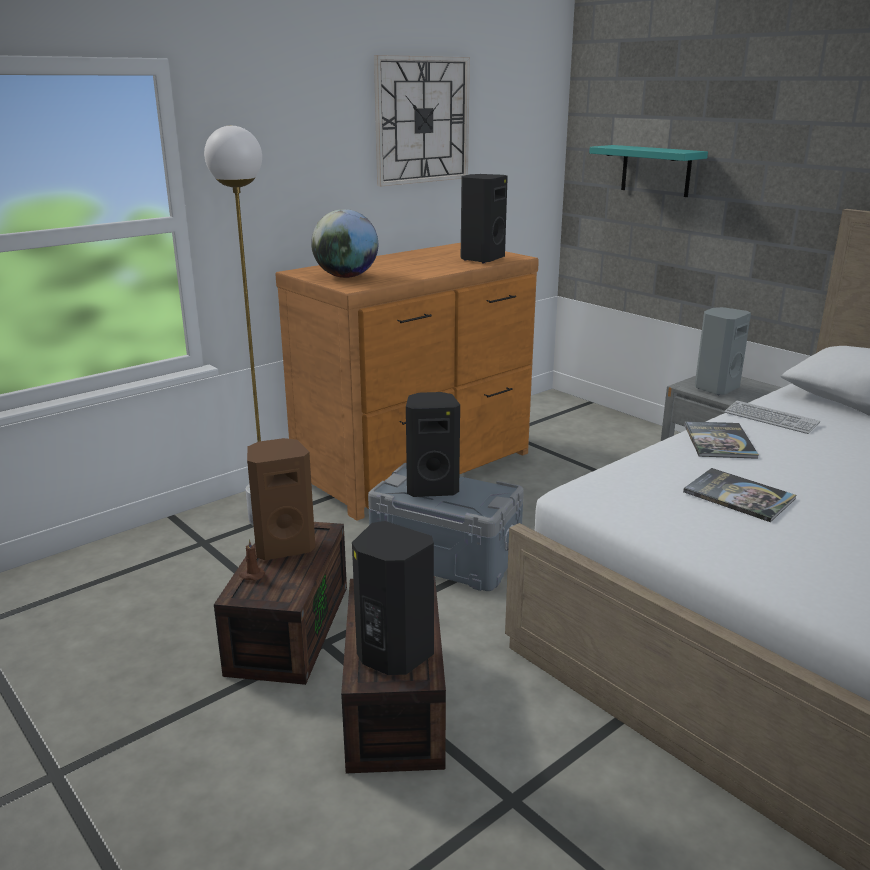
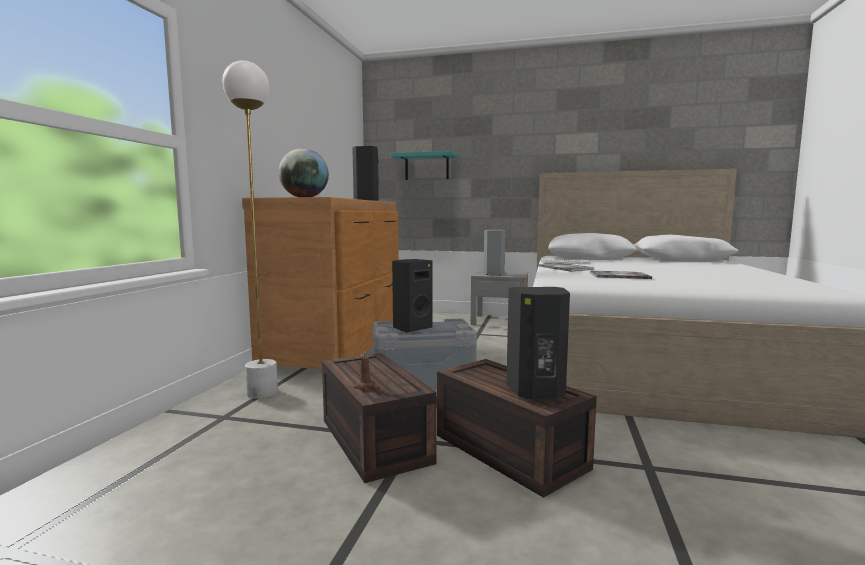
camera: 35 degrees left, 15 degrees down
(283, 546) = (359, 369): brown speaker -> none
(422, 120) = (309, 119): wall clock -> none

